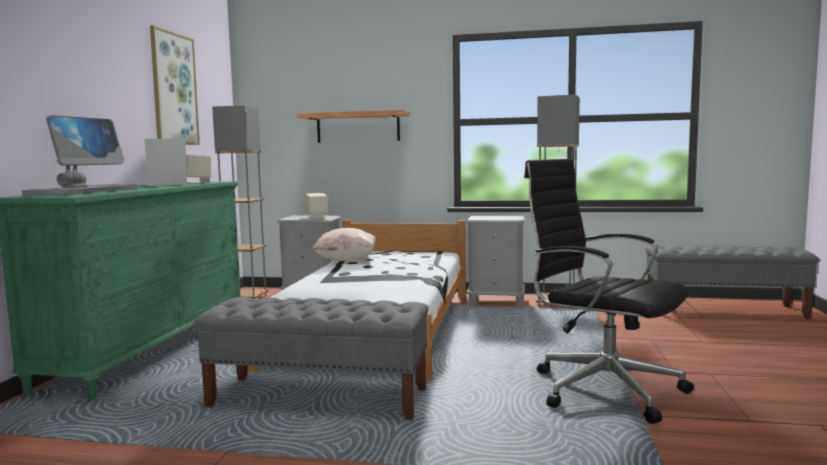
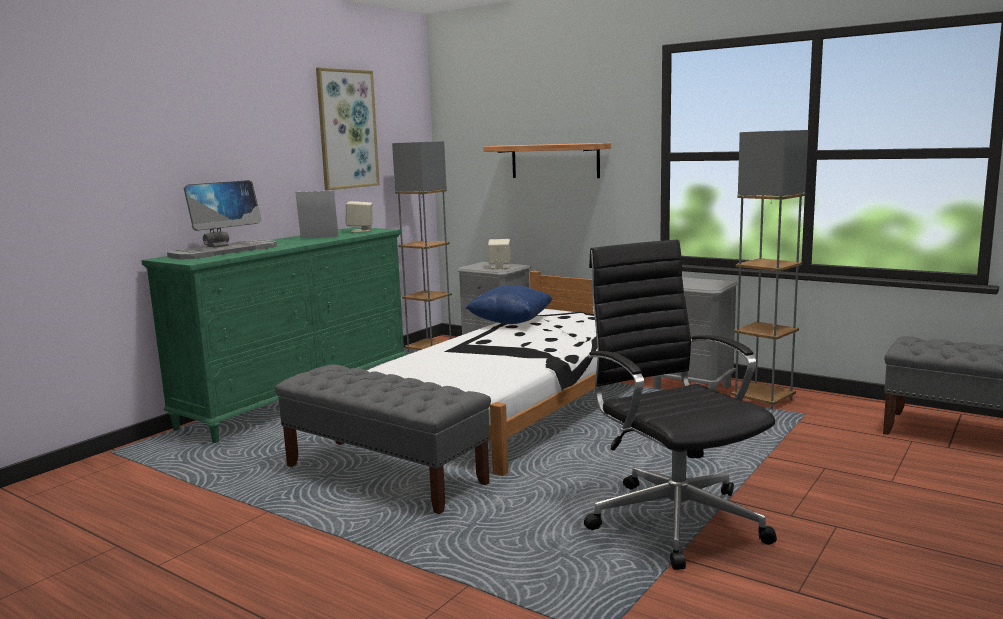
camera: 25 degrees right, 5 degrees up
(346, 260) = (510, 322): beige pillow -> blue pillow

